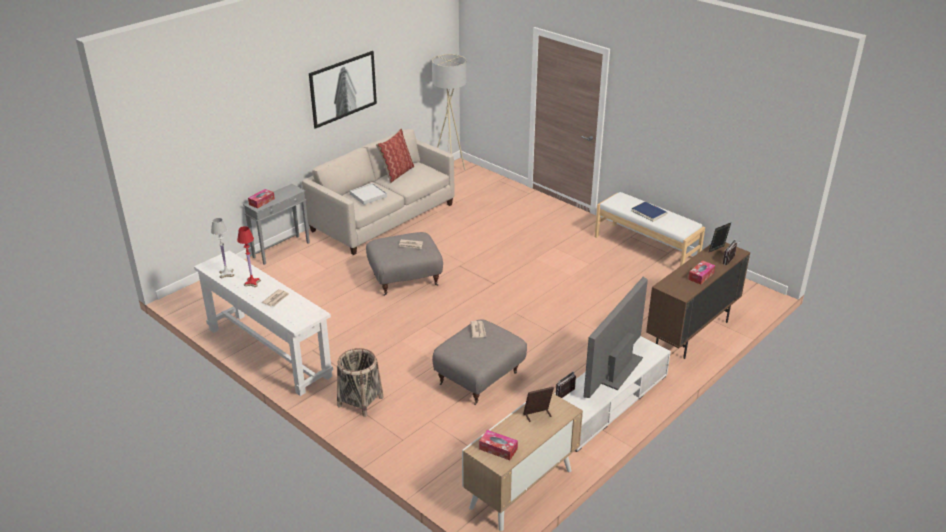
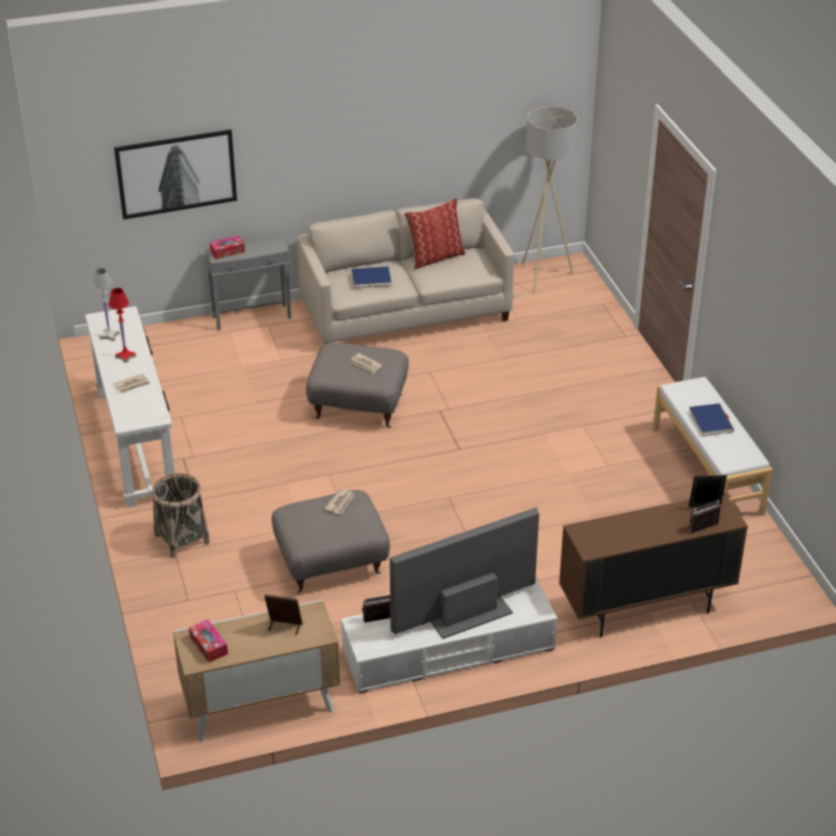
camera: 30 degrees right, 5 degrees up
(342, 88) = (377, 127): picture -> picture (176, 173)
(368, 195) = (371, 279): white tray -> blue book
(701, 276) = (641, 534): tissue box -> none

